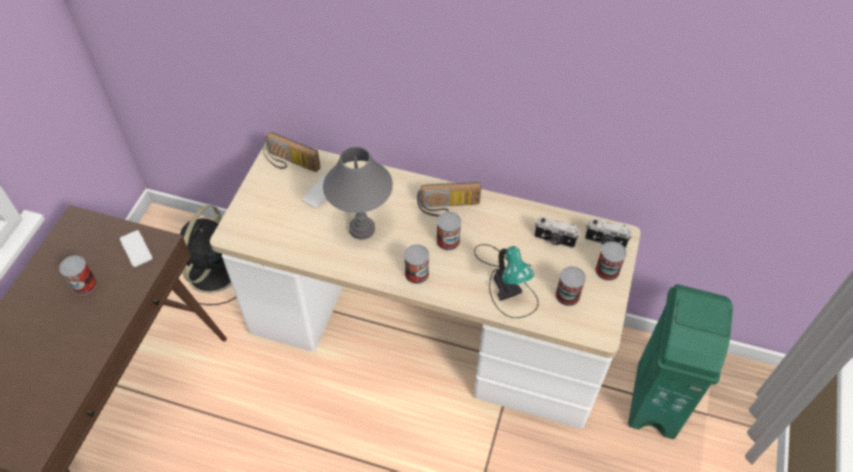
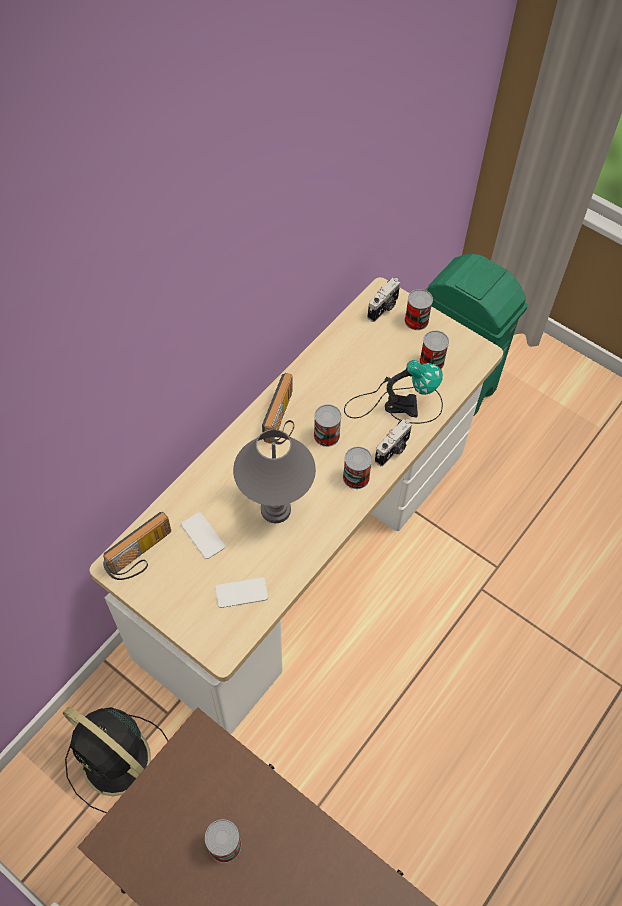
camera: 70 degrees left, 5 degrees up
(136, 249) = (195, 768): phone -> phone (241, 593)
(554, 240) = (365, 346): camera -> camera (393, 450)

